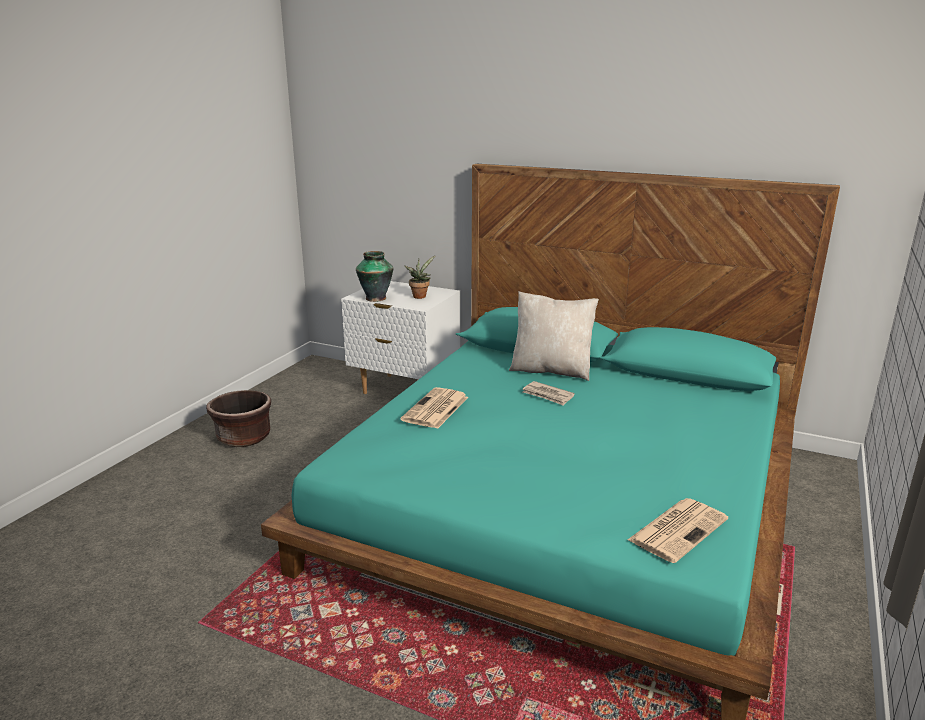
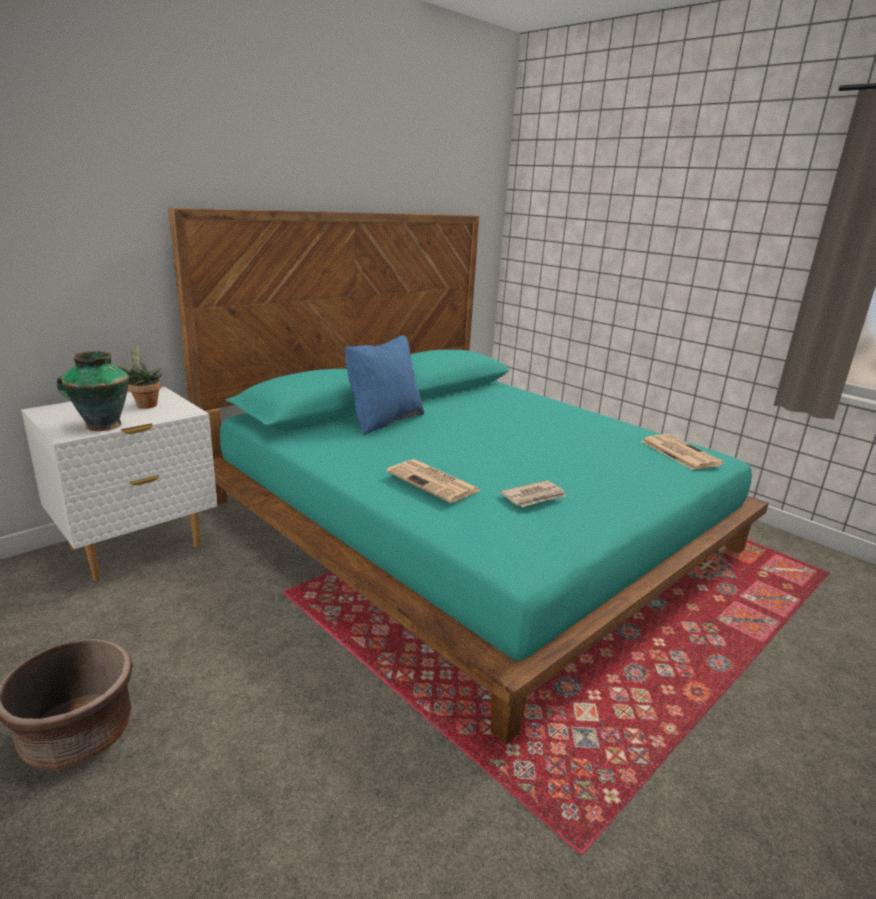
camera: 70 degrees left, 0 degrees up
(548, 395) = (441, 434): newspaper -> newspaper (534, 497)
(551, 370) = (383, 421): beige pillow -> blue pillow

